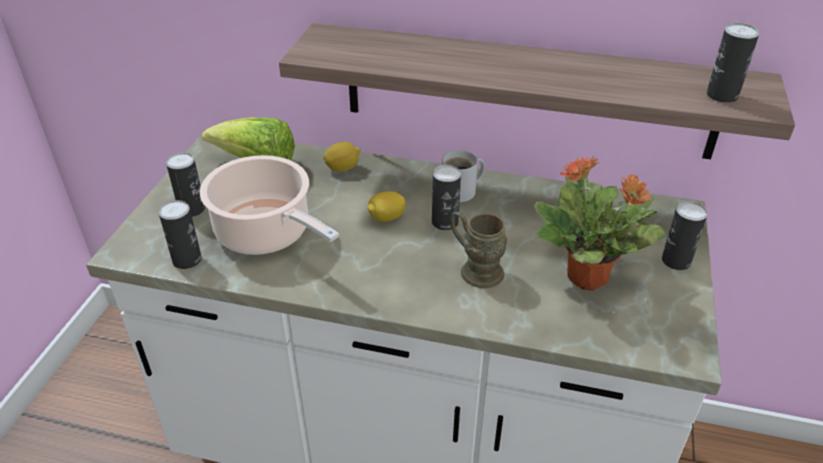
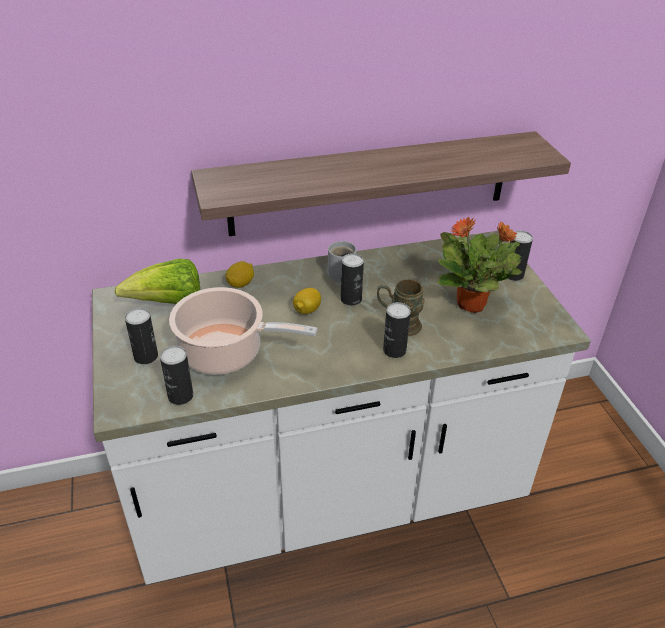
camera: 30 degrees left, 0 degrees up
(722, 96) = (518, 154): can -> can (394, 350)

